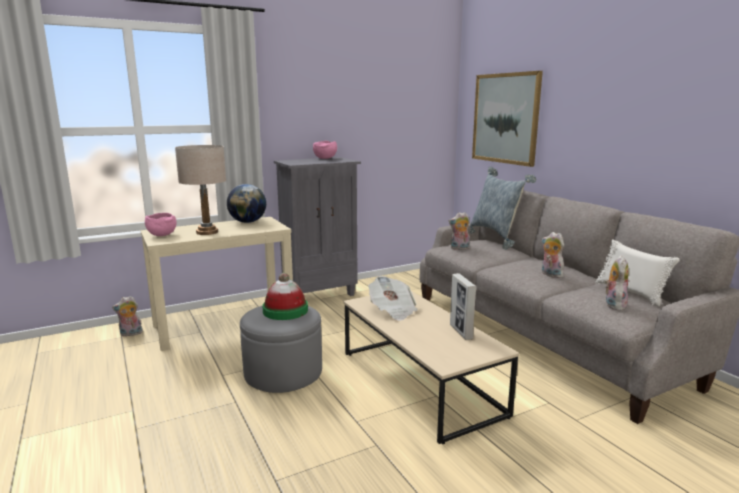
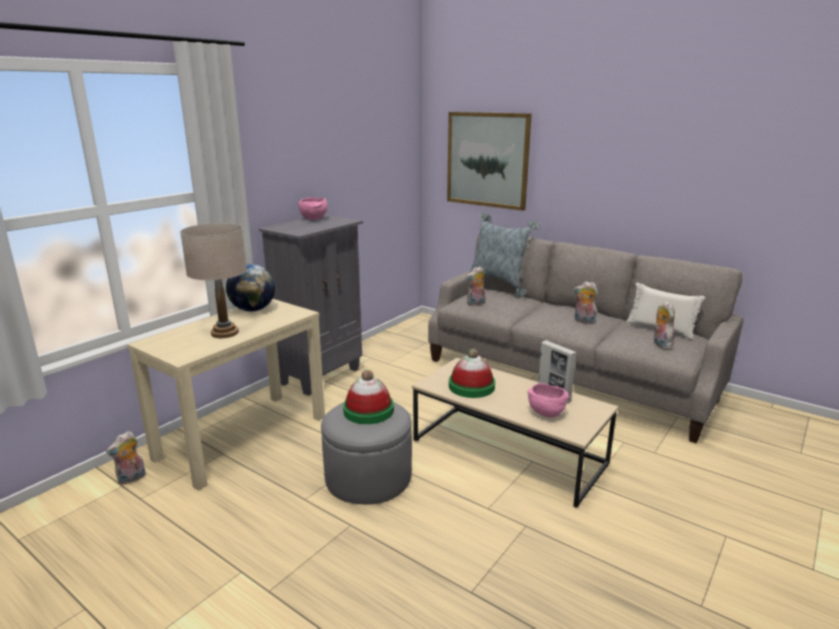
camera: 25 degrees left, 5 degrees up
(161, 235) = (171, 347): pink bowl -> pink bowl (545, 413)
(392, 310) = (471, 386): newspaper -> hat

